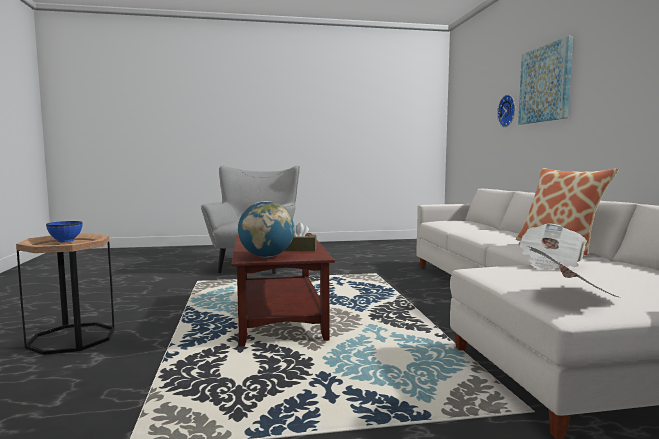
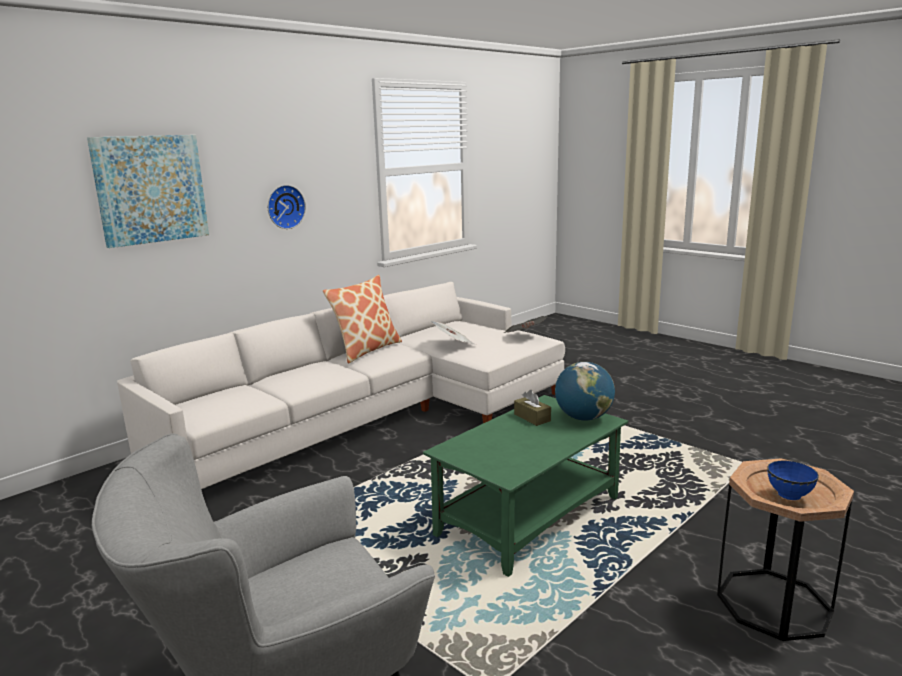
camera: 125 degrees left, 10 degrees up
(279, 317) = (529, 515): brown coffee table -> green coffee table
(508, 111) = (56, 227): wall clock -> wall clock (284, 206)

